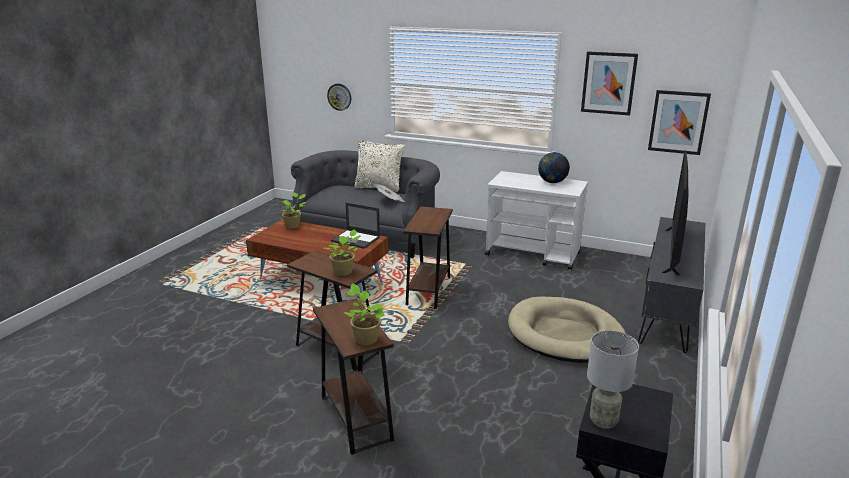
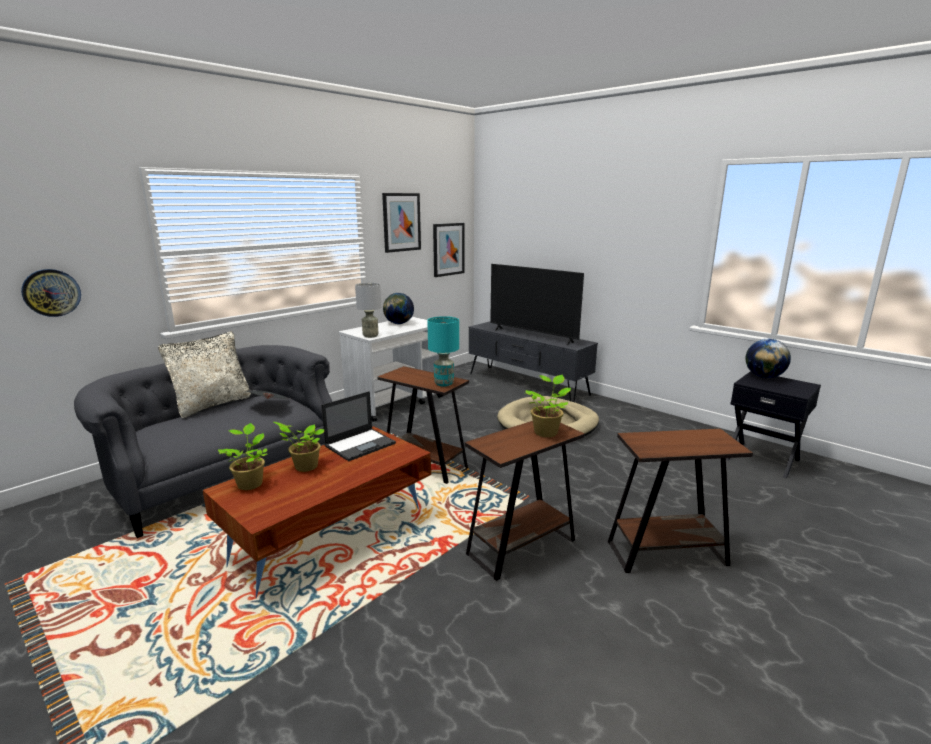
camera: 70 degrees left, 5 degrees down
(365, 338) = (713, 438): potted plant -> potted plant (304, 467)
(421, 227) = (444, 384): none -> turquoise table lamp
(603, 421) = (793, 391): grey table lamp -> grey table lamp (370, 336)
(651, 402) = (764, 377): none -> globe

